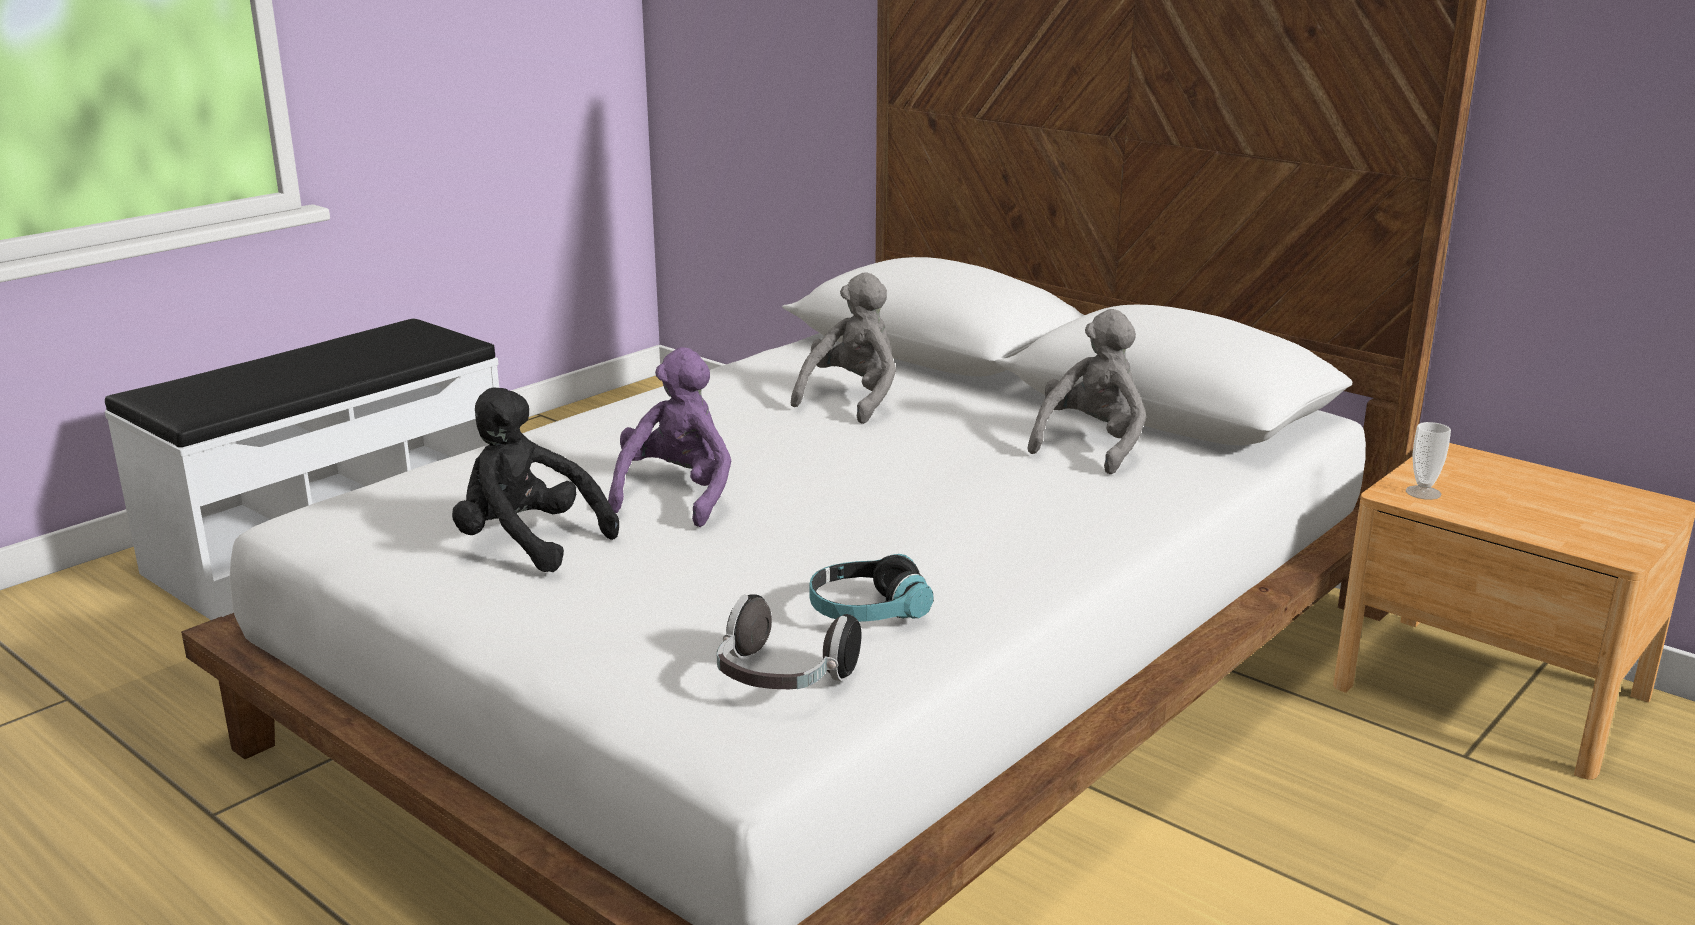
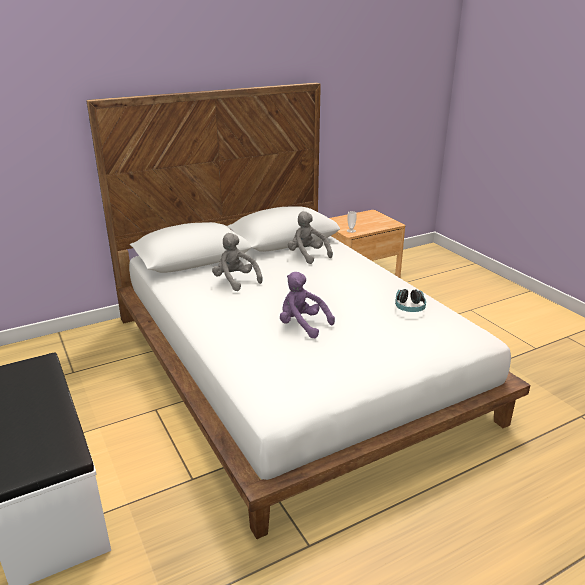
camera: 70 degrees left, 5 degrees up
(527, 543) = (330, 358): black plush toy -> none
(782, 680) = (447, 326): headphones -> none

